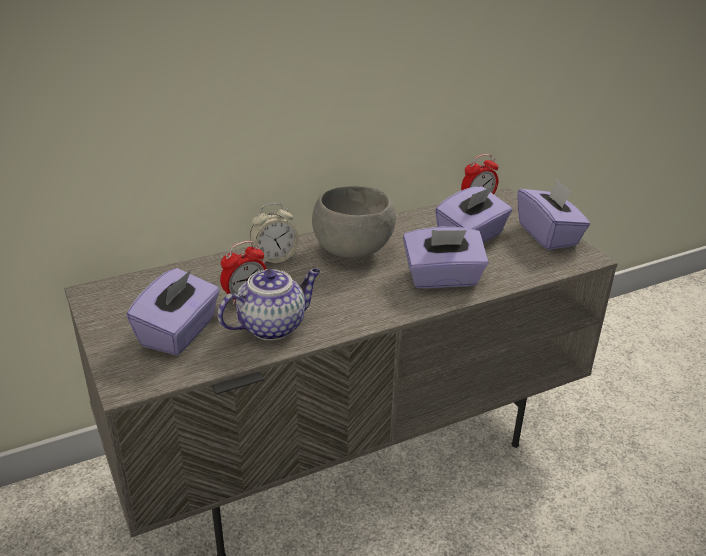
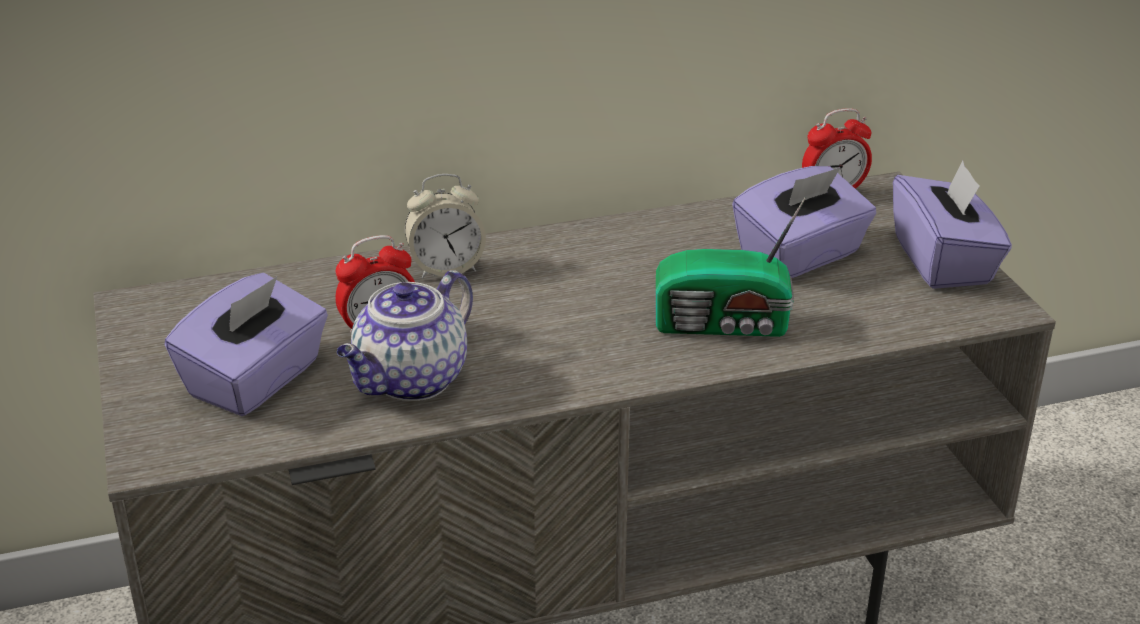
camera: 10 degrees right, 0 degrees up
(273, 325) = (411, 381): teapot -> teapot turned 150 degrees clockwise
(352, 250) = (582, 263): grey bowl -> none
(442, 278) = (725, 325): purple tissue box -> radio

